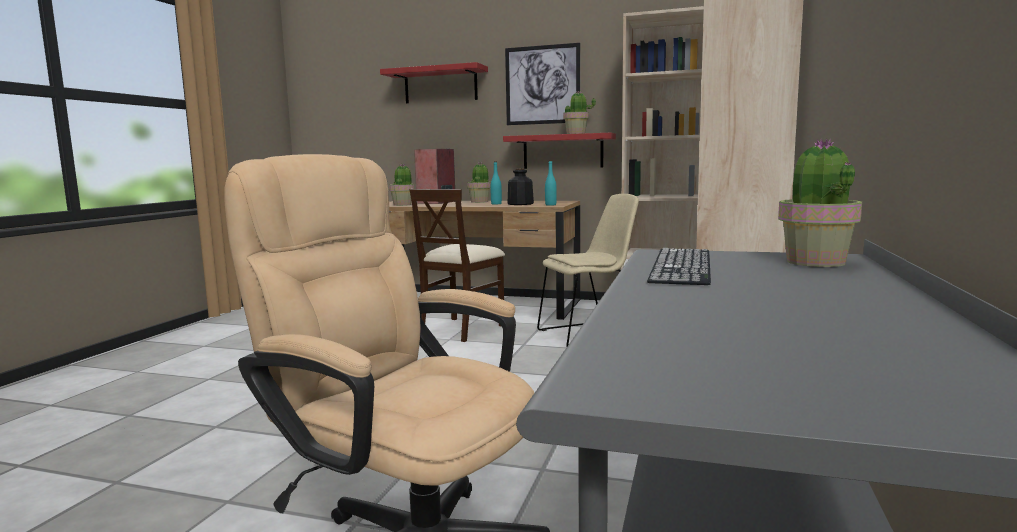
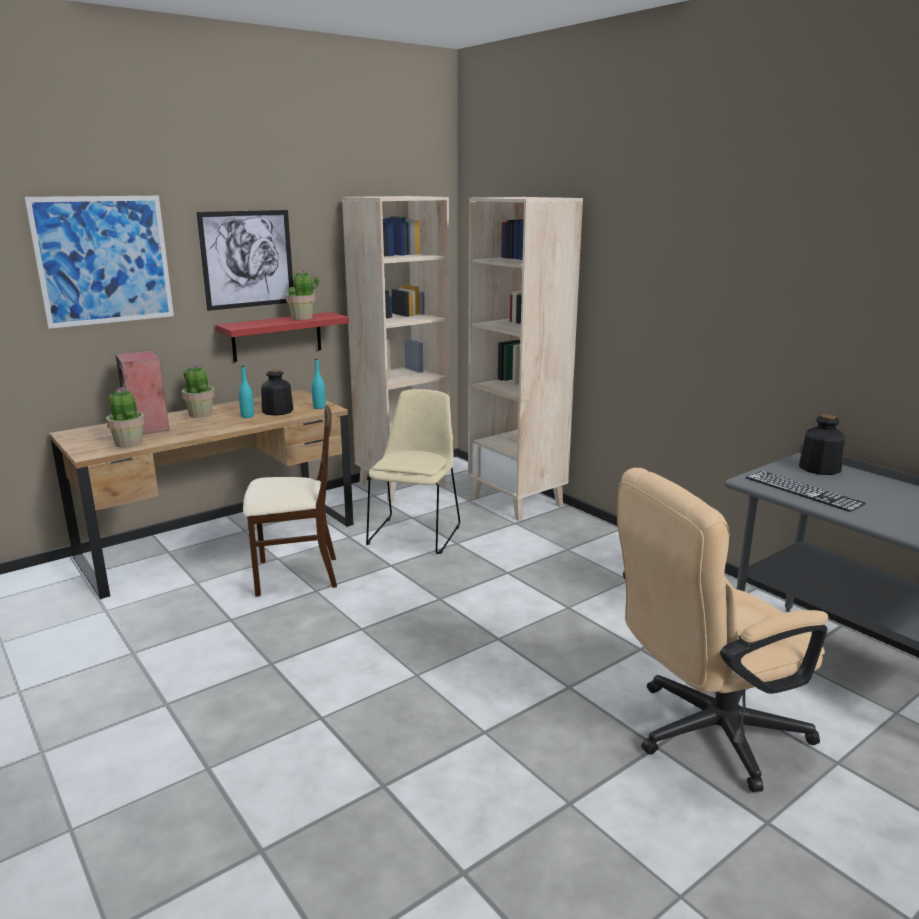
camera: 55 degrees left, 10 degrees up
(440, 85) = (103, 260): red shelf -> picture
(461, 329) = (295, 575): beige chair -> beige chair turned 75 degrees counterclockwise
(815, 262) = (819, 468): potted plant -> bottle

